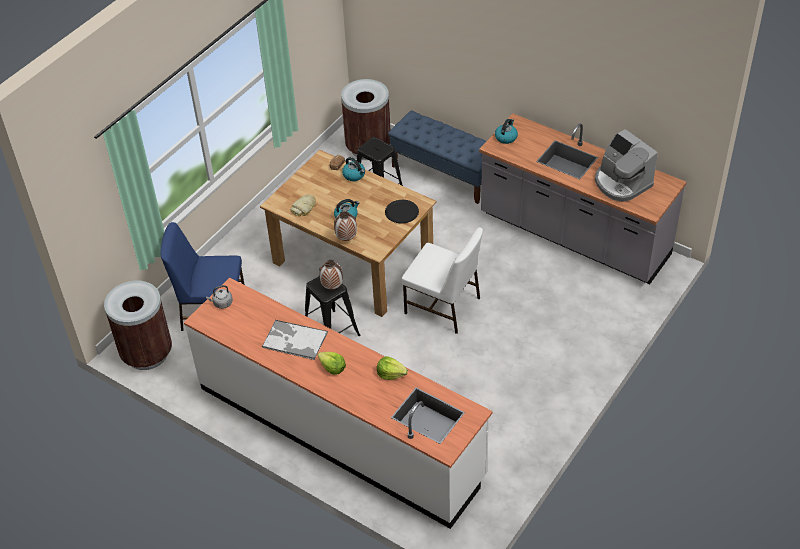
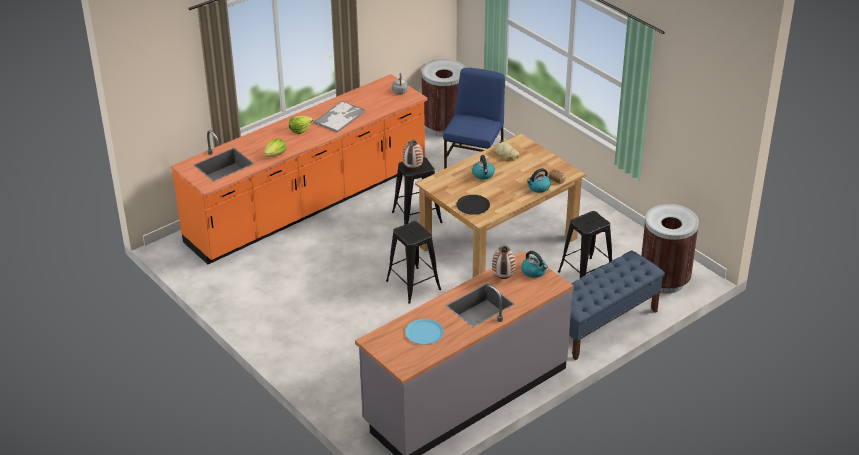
camera: 105 degrees right, 10 degrees down
(340, 431) = (308, 205): white counter -> orange counter
(346, 239) = (453, 170): vase -> vase (503, 277)
(443, 306) = (413, 285): white chair -> black stool
(621, 183) = (424, 332): coffee machine -> blue plate

